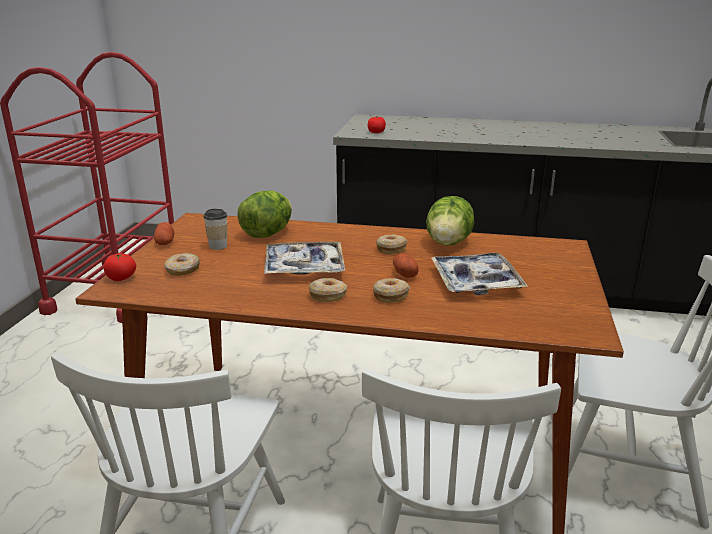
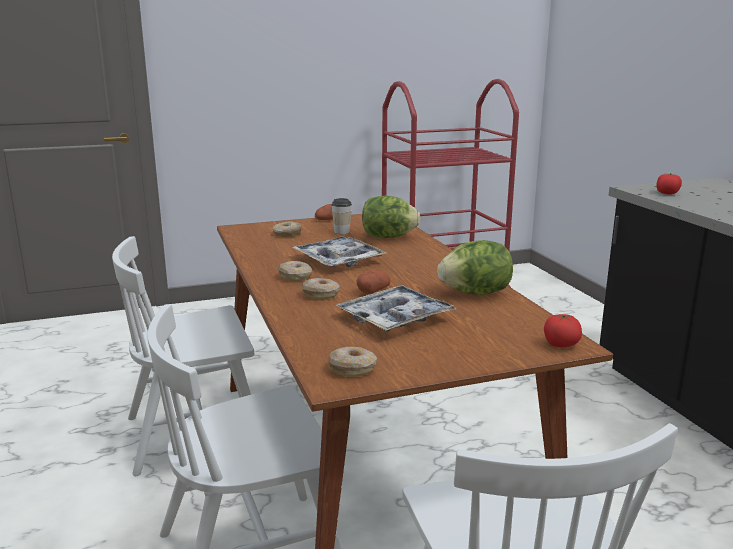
camera: 60 degrees right, 5 degrees down
(121, 278) = (256, 226): tomato -> tomato (561, 345)
(391, 249) = (423, 276): donut -> donut (352, 368)

